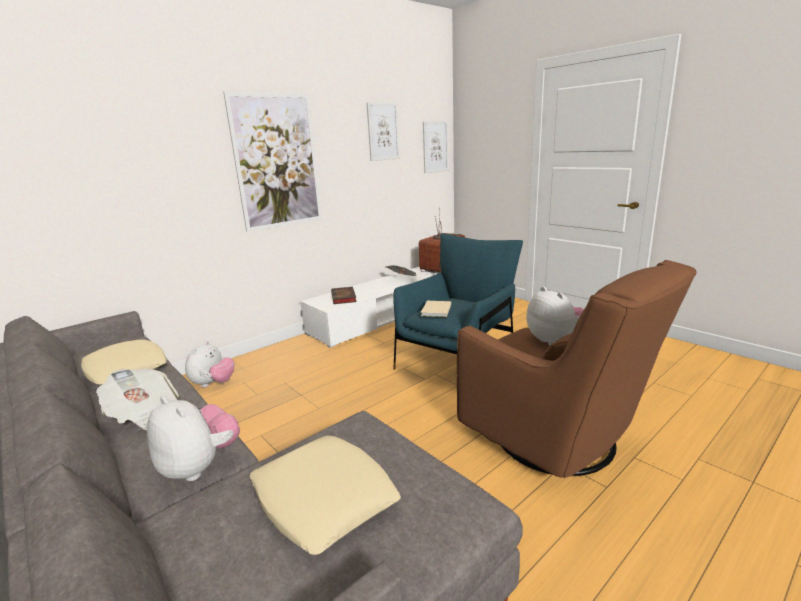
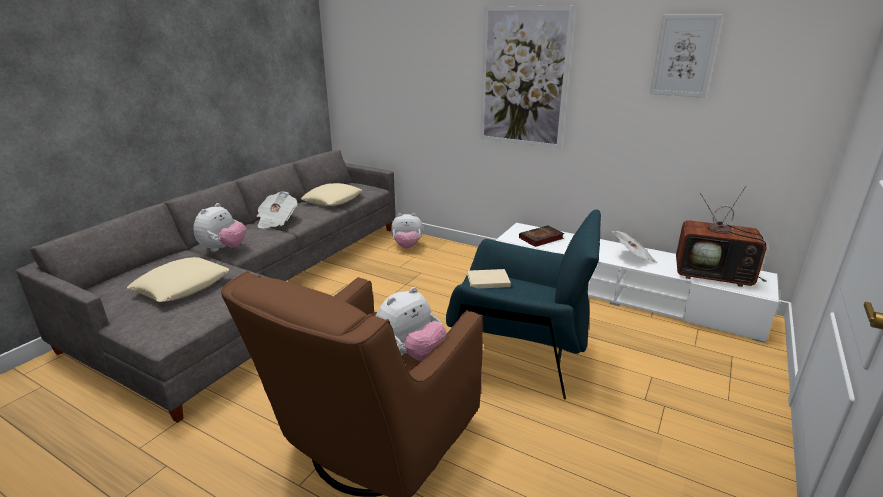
camera: 70 degrees right, 5 degrees up
(435, 147) = (800, 89): picture -> none

